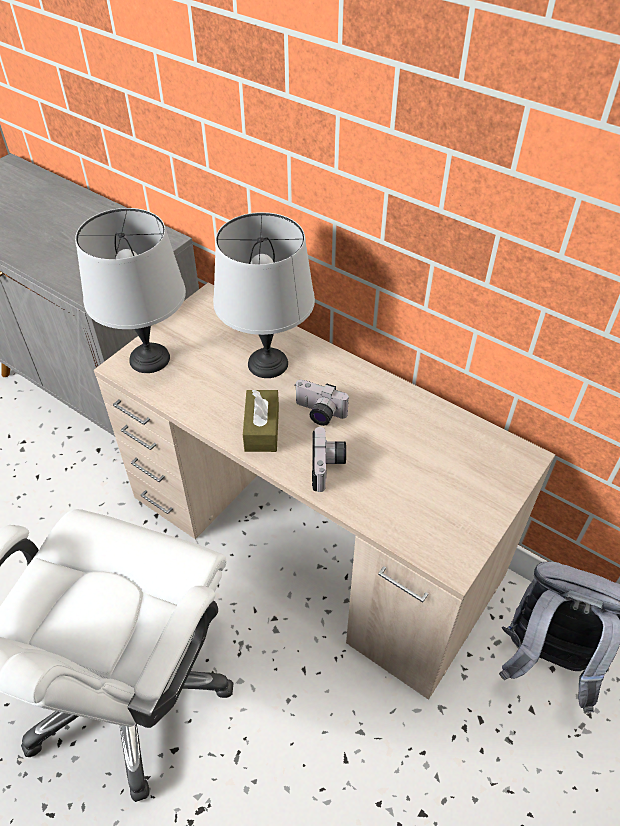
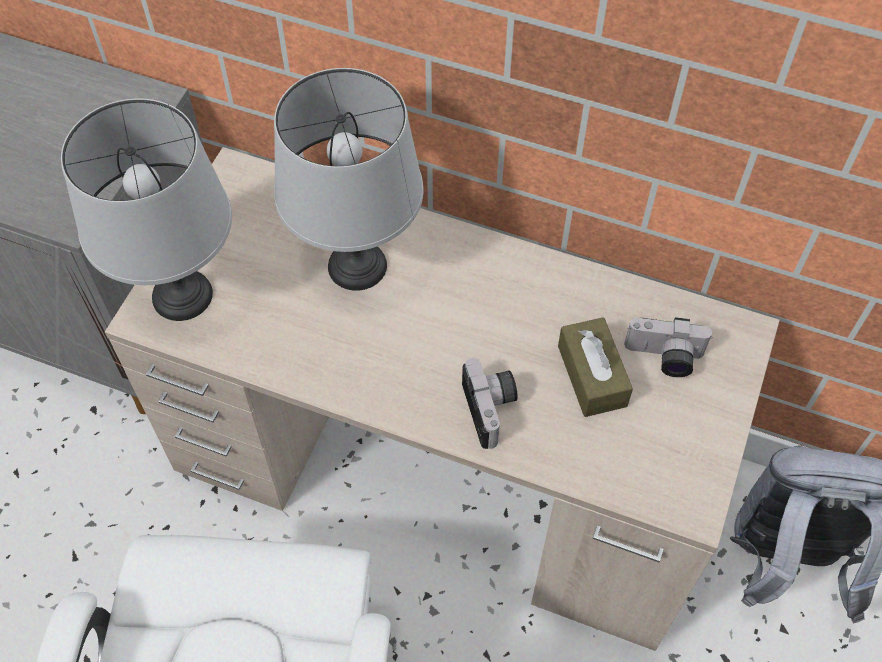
camera: 15 degrees left, 10 degrees up
(262, 429) = (383, 371): brown tissue box -> brown tissue box (592, 376)
(318, 413) = (453, 330): camera -> camera (663, 358)

